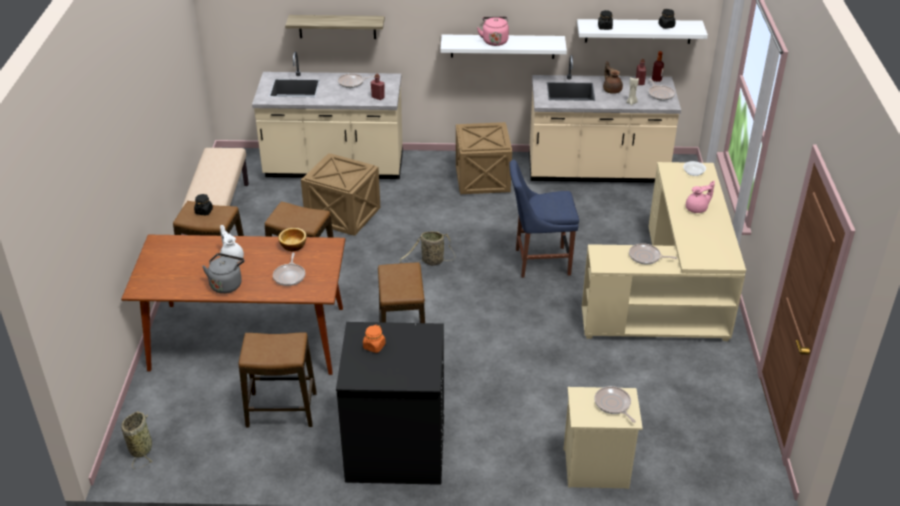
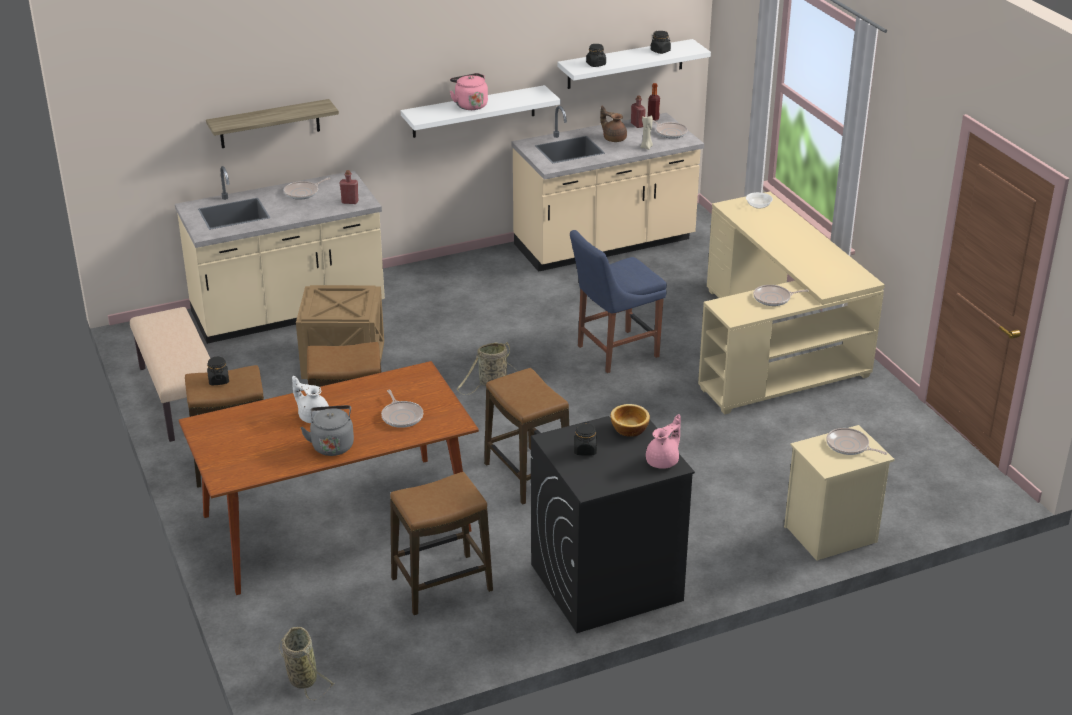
camera: 25 degrees left, 5 degrees down
(293, 245) = (376, 384): bowl -> bowl (628, 429)
(374, 346) = (585, 450): orange jar -> black jar
(482, 178) = (480, 282): crate -> none
(697, 209) = (790, 239): pink teapot -> pink teapot (663, 461)

